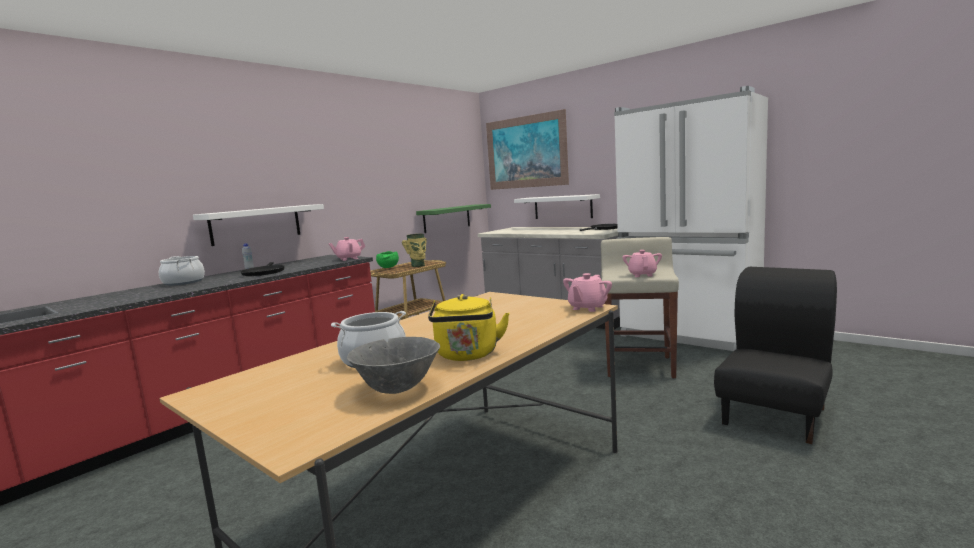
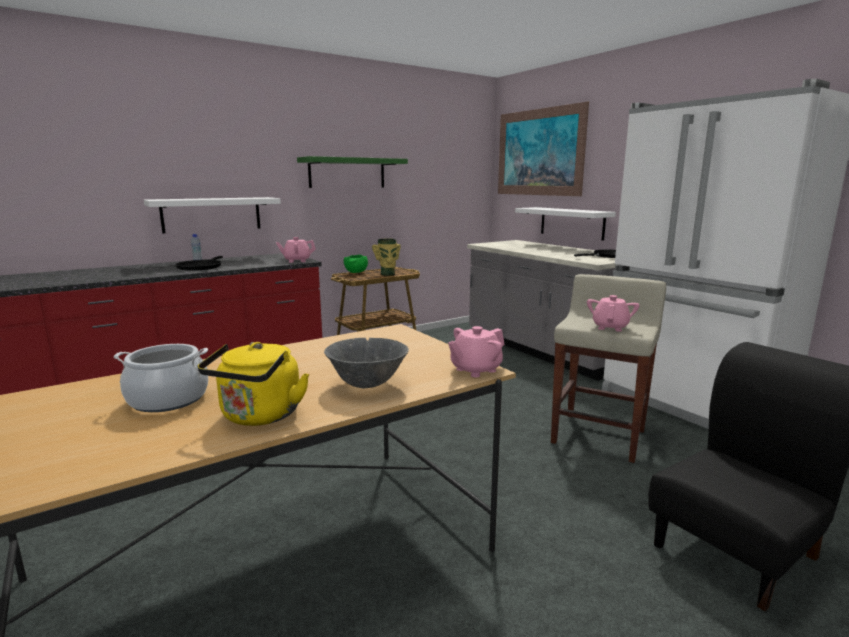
camera: 15 degrees right, 5 degrees up
(183, 282) = (123, 268): cooking pot -> none
(397, 390) = (127, 452): grey bowl -> grey bowl (367, 385)
(447, 218) = (439, 223): green shelf -> green shelf (347, 173)

